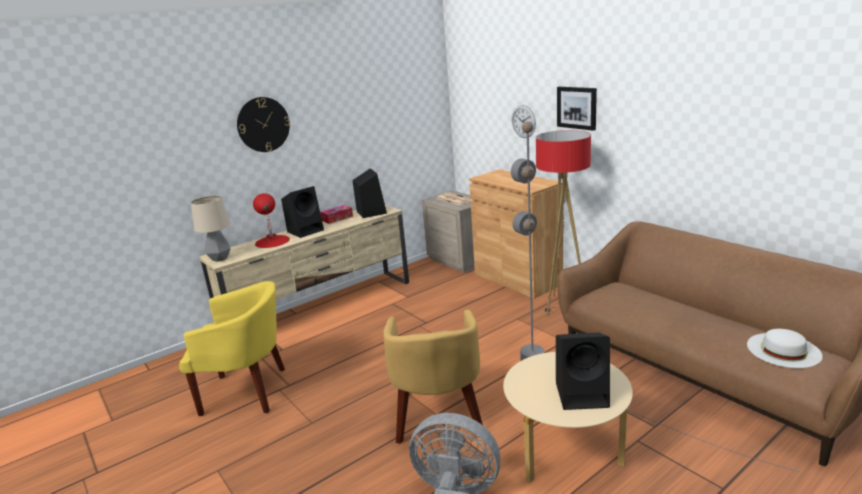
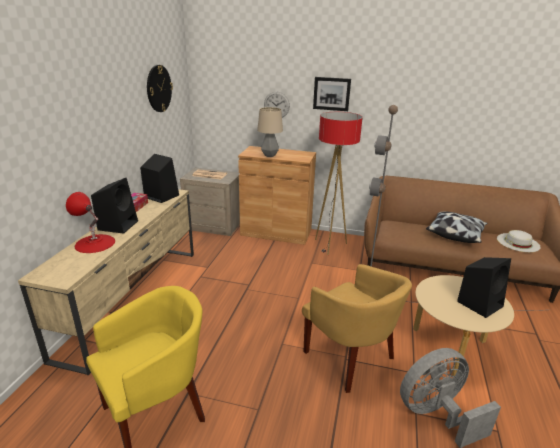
camera: 40 degrees left, 5 degrees up
(220, 258) = (55, 276): table lamp -> table lamp (269, 155)
(263, 124) = (66, 112): wall clock -> wall clock (158, 88)
(690, 317) = (455, 234): none -> pillow

